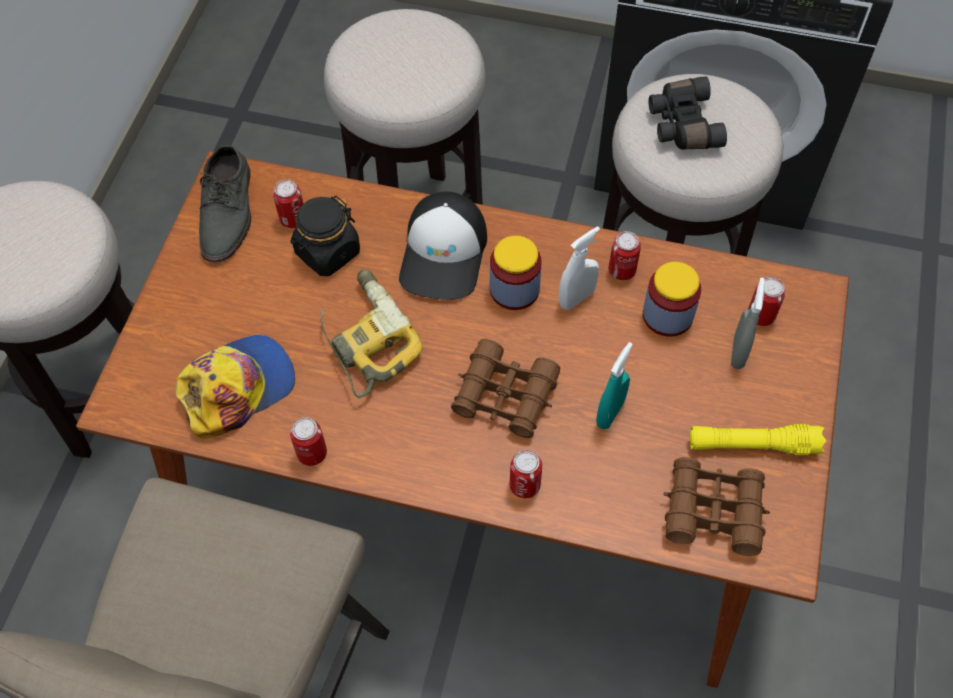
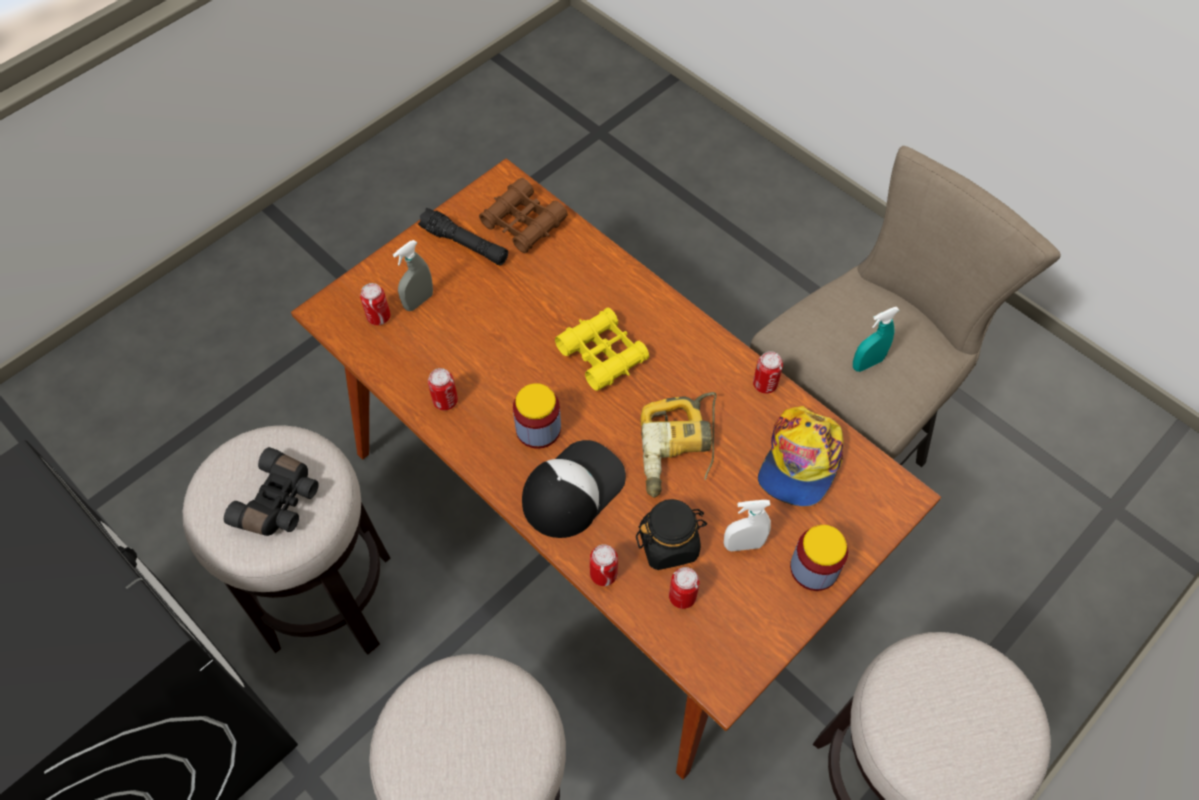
camera: 150 degrees left, 0 degrees up
(228, 212) = (738, 638): grey shoe -> none
(237, 387) = (800, 461): cap -> cap turned 60 degrees counterclockwise
(505, 396) = (602, 354): brown binoculars -> yellow binoculars
(524, 485) = (629, 293): can -> can (603, 574)
(576, 298) = (497, 397): white spray bottle -> white spray bottle (743, 545)
(610, 413) = (539, 307): turquoise spray bottle -> turquoise spray bottle (867, 363)
(667, 315) = (442, 350): jar -> jar (814, 568)
(752, 445) = (465, 244): yellow flashlight -> black flashlight

